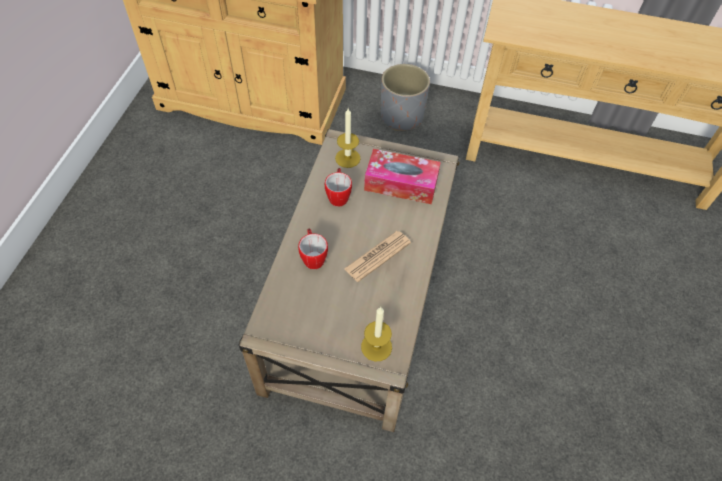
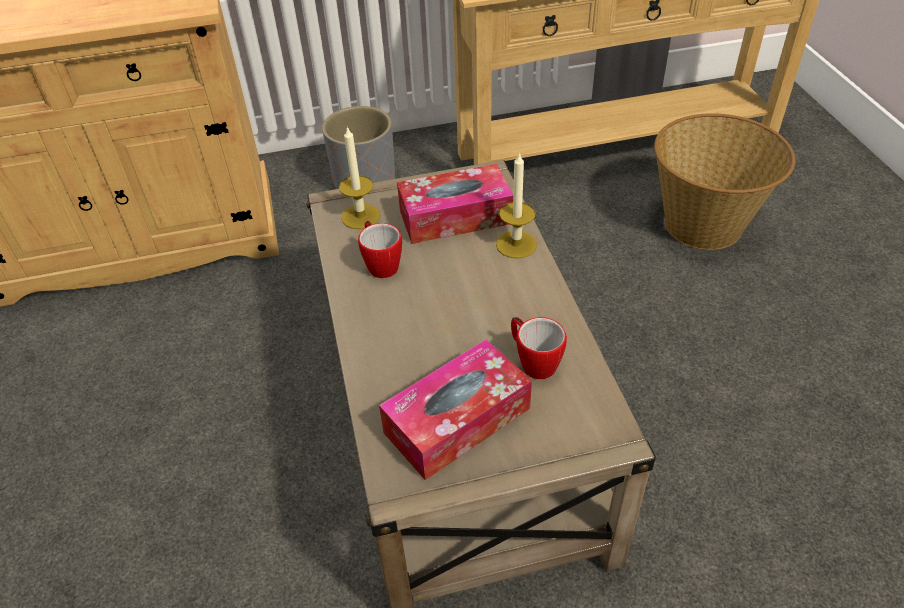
camera: 25 degrees left, 10 degrees down
(313, 257) = (400, 353): mug -> mug (533, 362)
(316, 312) = (457, 420): none -> tissue box
(376, 347) = (576, 423): candle -> candle (516, 244)
(377, 256) = (490, 312): newspaper -> none
(605, 247) = (704, 224): none -> basket

